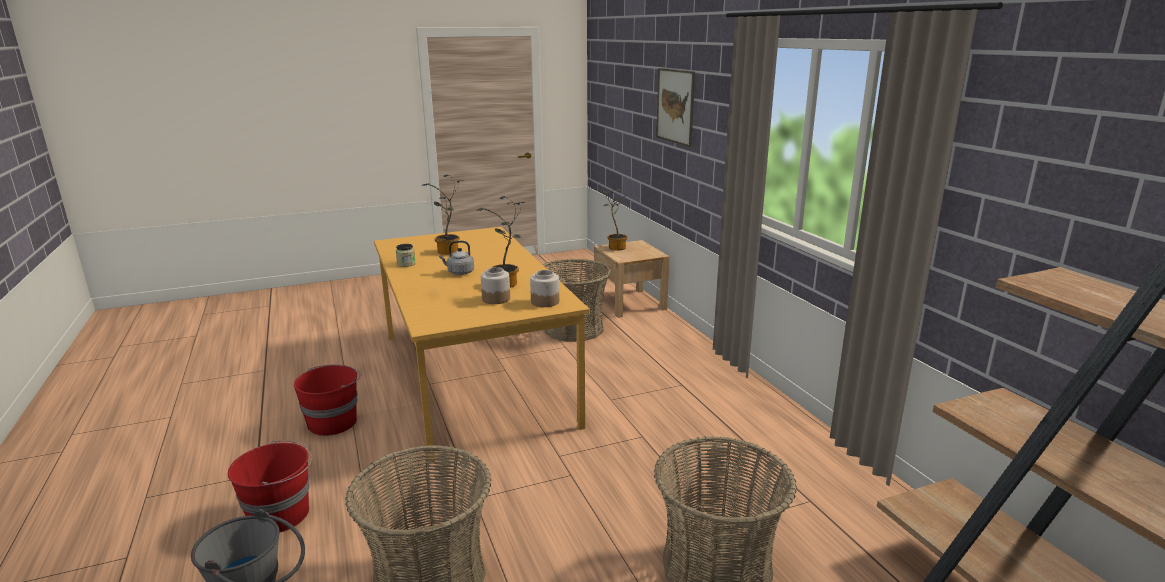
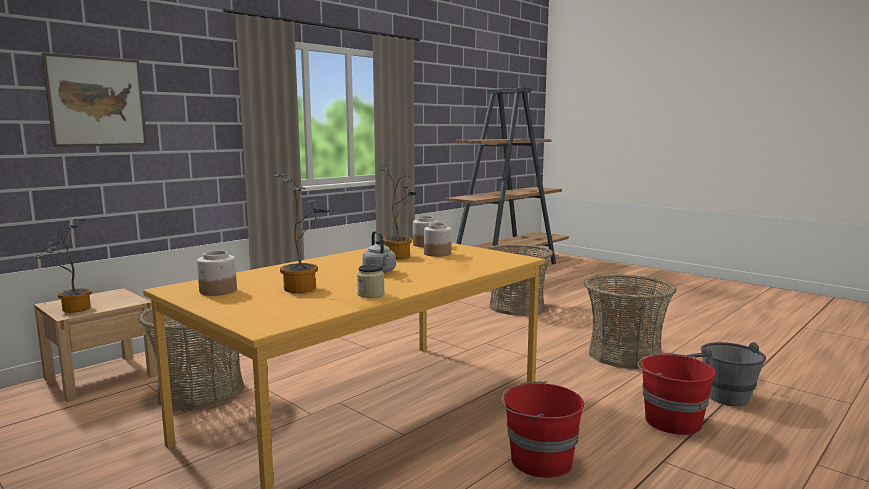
camera: 115 degrees left, 10 degrees down
(472, 237) = (218, 291): none -> jar

